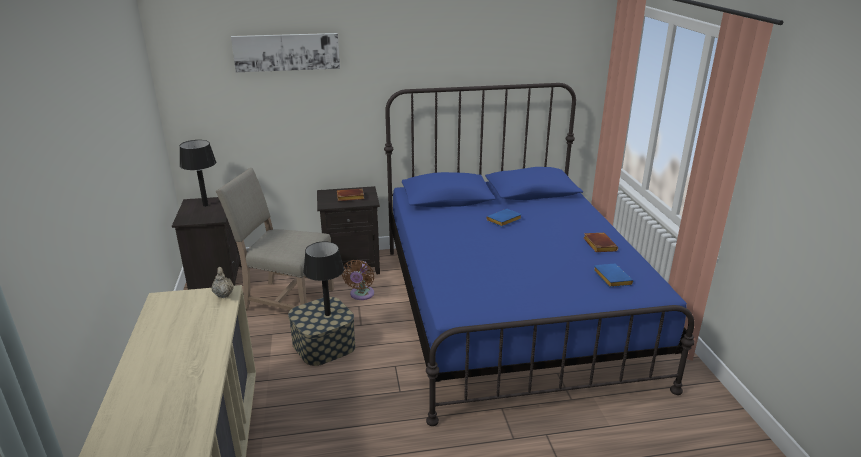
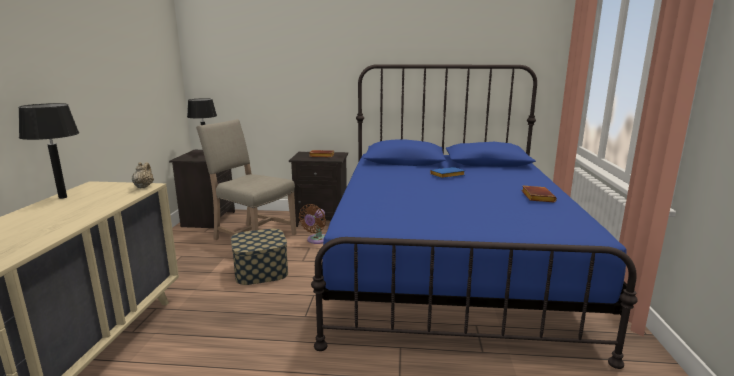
camera: 15 degrees right, 10 degrees down
(286, 52) = (280, 30): picture -> none
(328, 314) = (264, 239): black table lamp -> black table lamp (63, 197)
(610, 278) = (538, 220): blue book -> none

